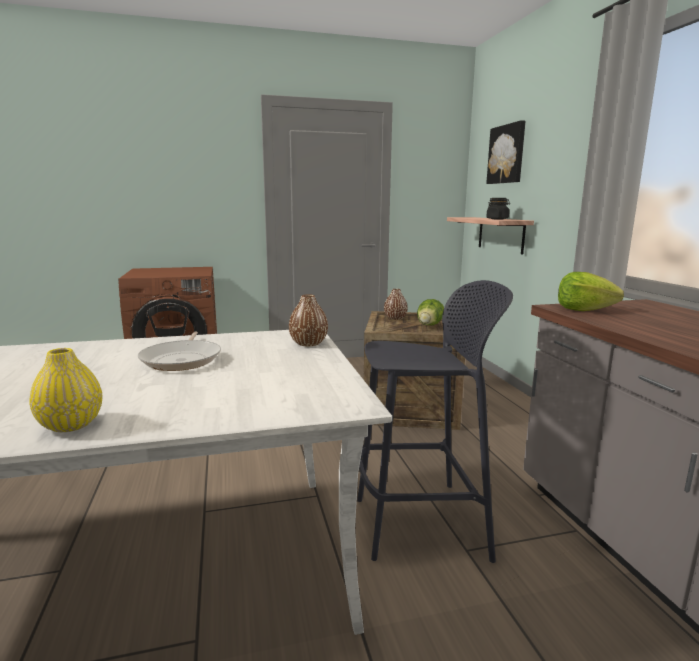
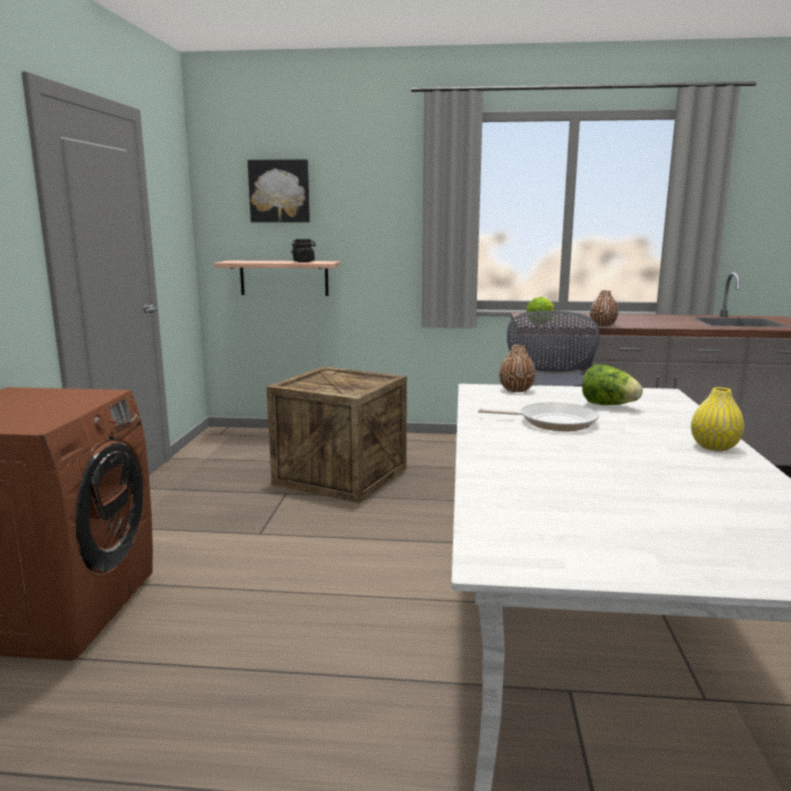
camera: 70 degrees left, 0 degrees up
(395, 318) = (307, 384): brown vase -> brown vase (603, 325)
(429, 326) = (356, 379): lettuce -> lettuce (609, 405)

